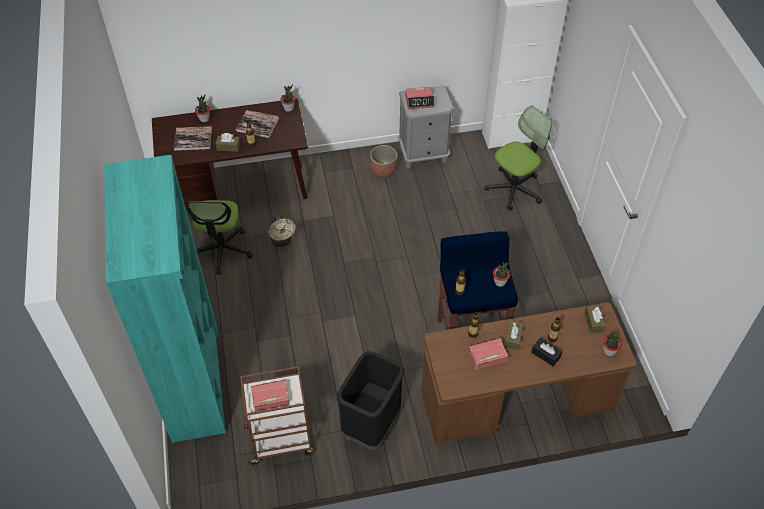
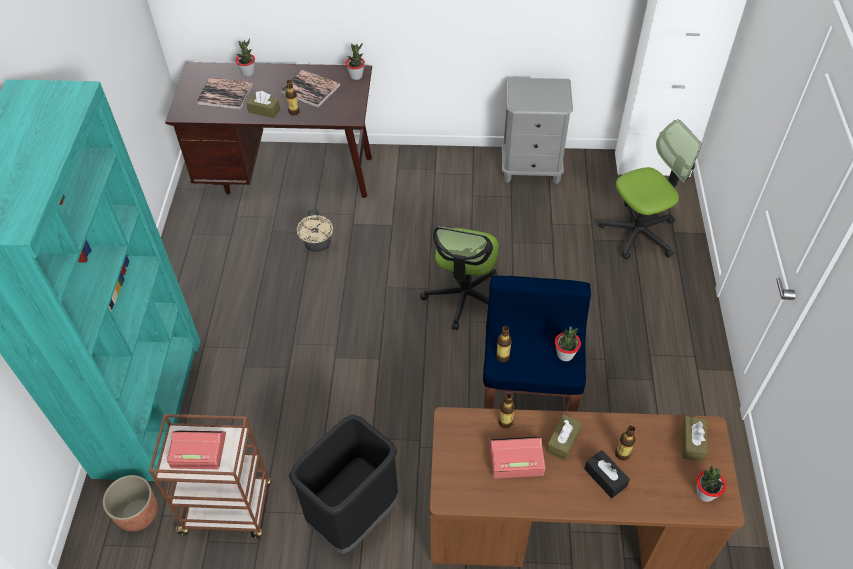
camera: 15 degrees right, 0 degrees up
(222, 250) = (241, 243): office chair -> office chair (464, 297)
(383, 171) = (473, 180): planter -> planter (138, 514)
(420, 101) = (530, 94): alarm clock -> none

